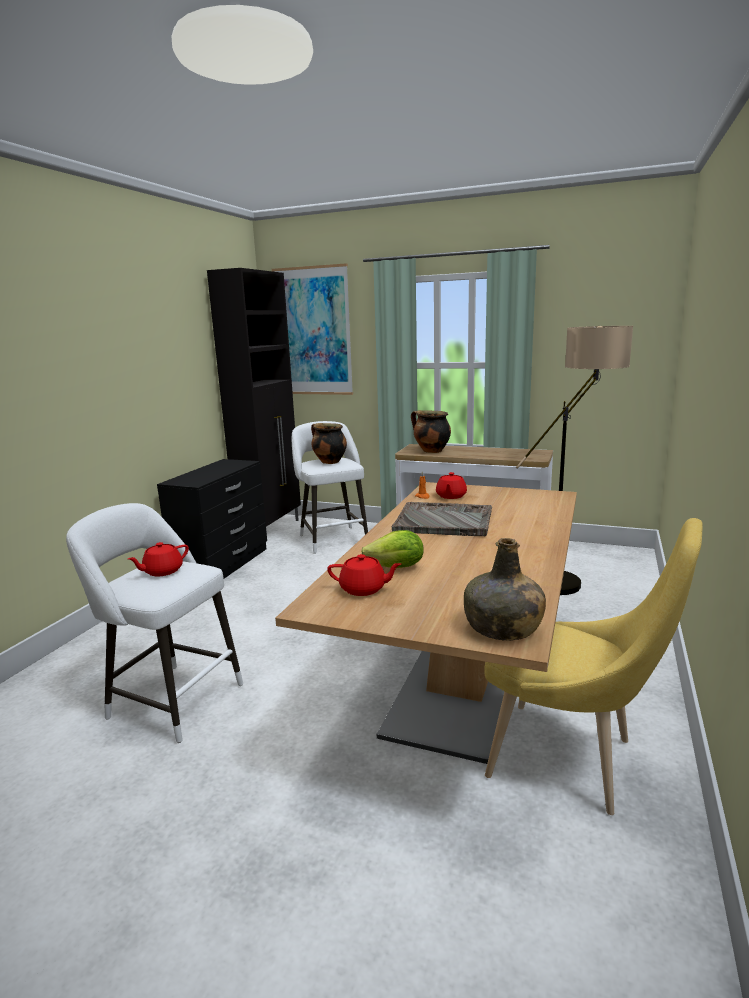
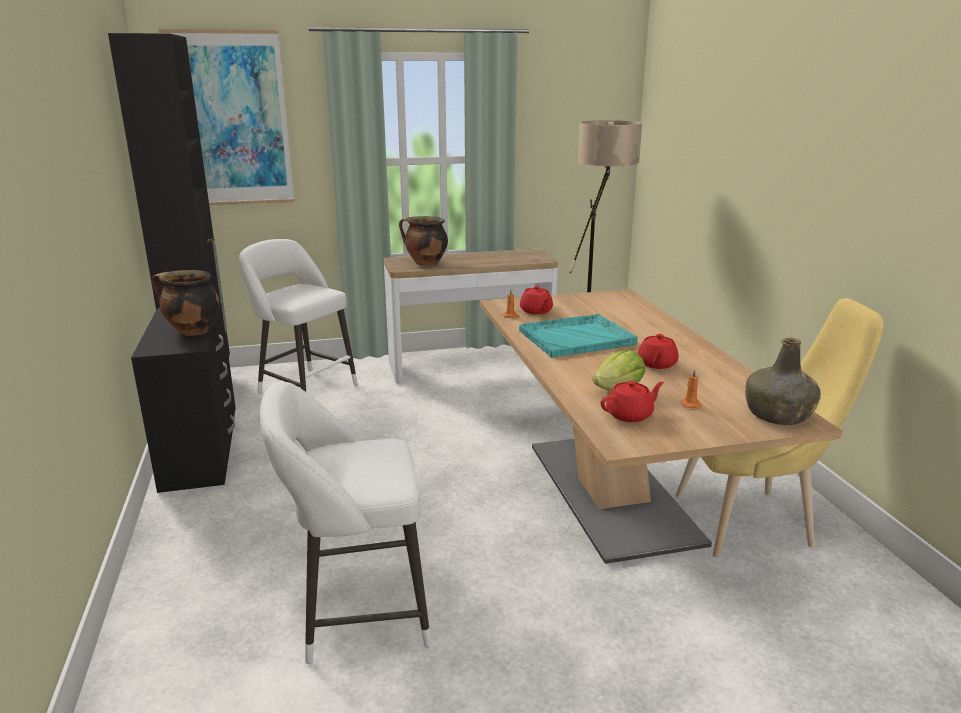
camera: 35 degrees left, 5 degrees up
(162, 571) = (354, 458): red teapot -> red teapot (656, 364)
(329, 462) = (299, 292): cooking pot -> cooking pot (192, 331)
(434, 594) = (690, 404): none -> orange candle
(444, 521) = (577, 337): grey tray -> turquoise tray

